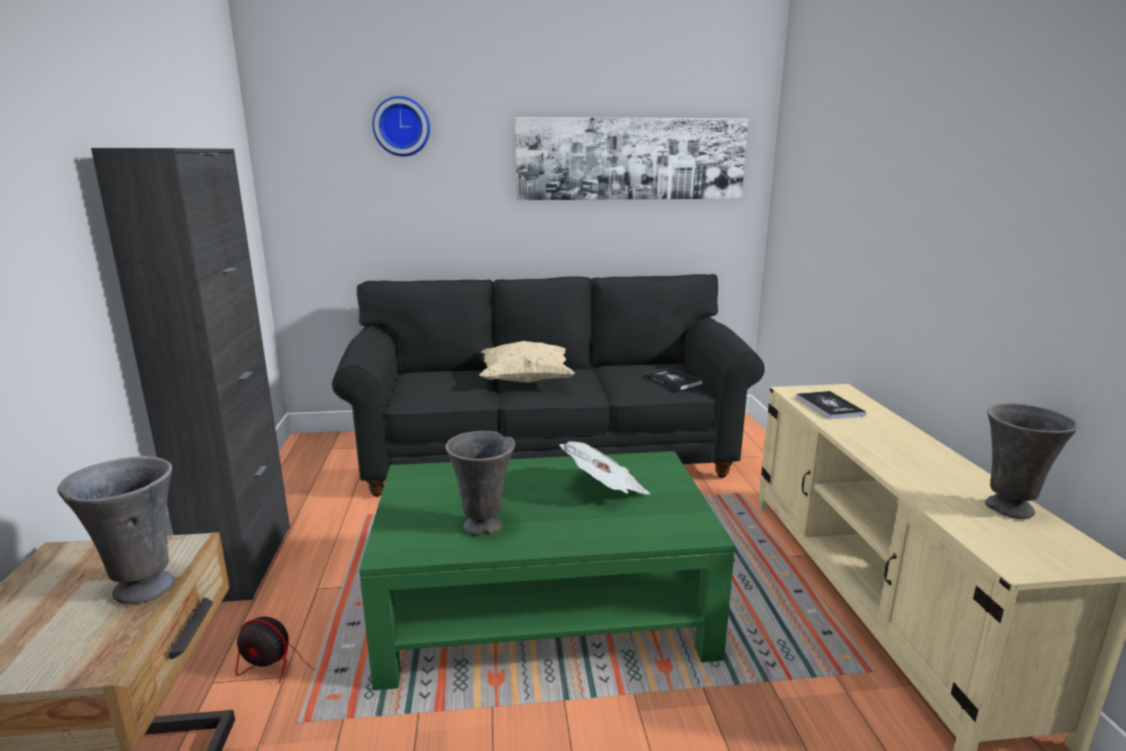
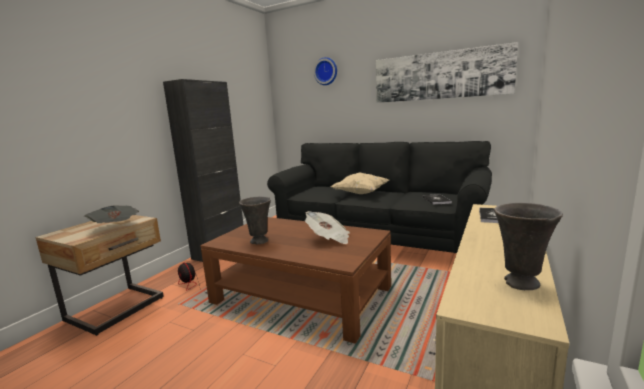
camera: 35 degrees right, 5 degrees down
(142, 588) = (116, 227): grey vase -> newspaper
(545, 606) = (301, 295): green coffee table -> brown coffee table

